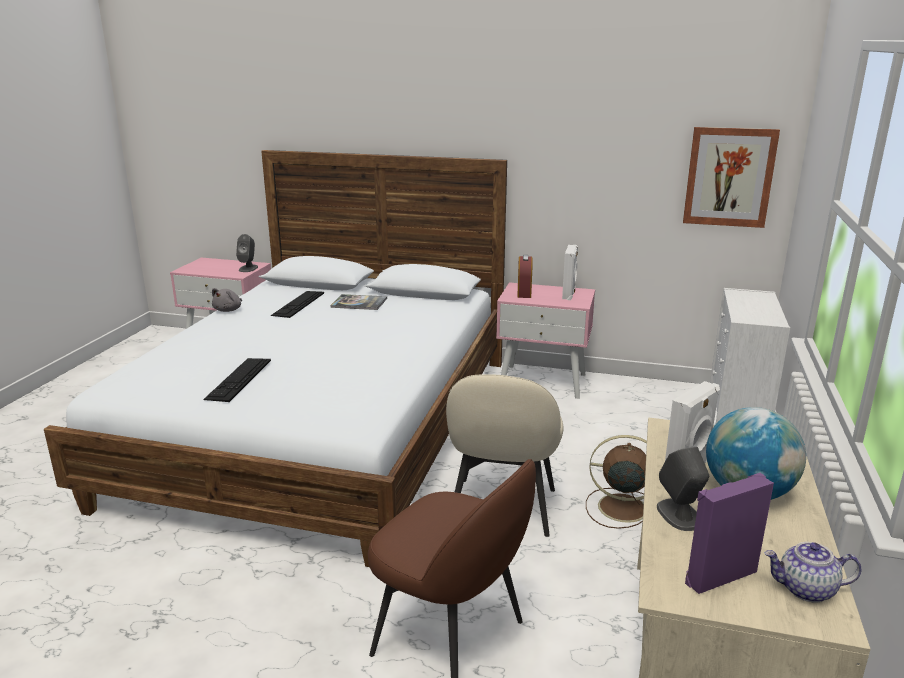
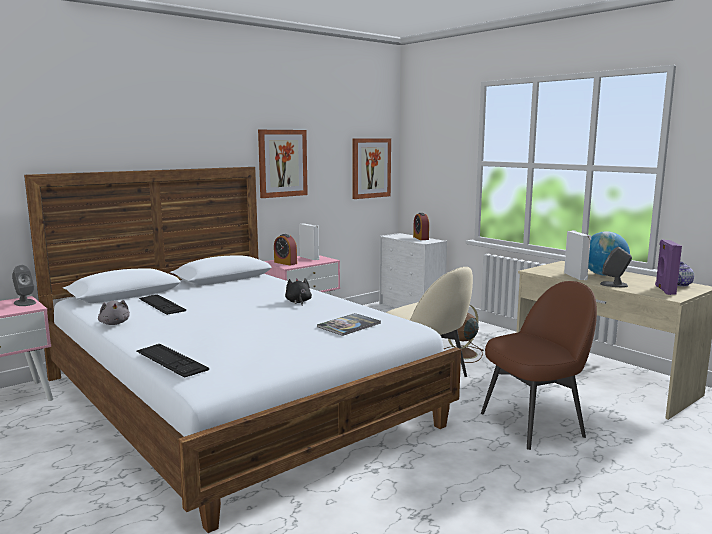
camera: 55 degrees left, 10 degrees down
(239, 379) = (282, 339): keyboard -> keyboard (171, 360)
(359, 303) = (204, 292): book -> book (349, 325)
(379, 346) = (298, 302): none -> black plush toy
(559, 158) = (282, 163): none -> picture
(766, 310) = (421, 238): none -> alarm clock

